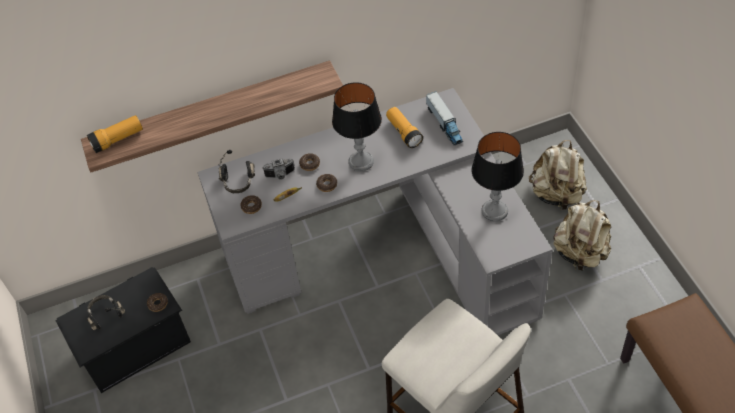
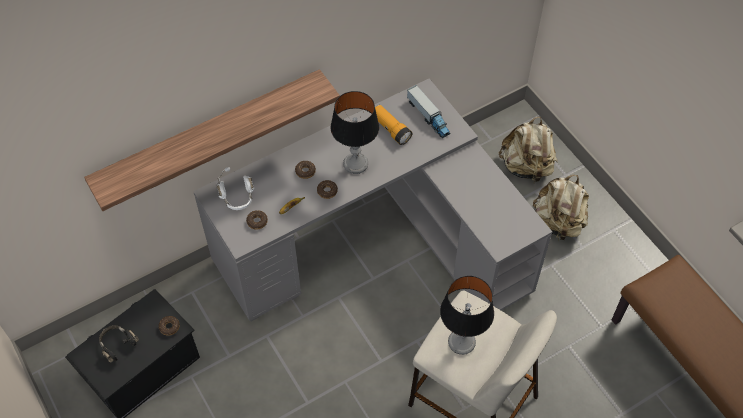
camera: 15 degrees left, 5 degrees up
(118, 140) = (124, 174): flashlight -> none
(238, 182) = (237, 197): black headphones -> white headphones
(280, 175) = (279, 186): camera -> none
(494, 211) = (491, 200): table lamp -> table lamp (461, 342)

